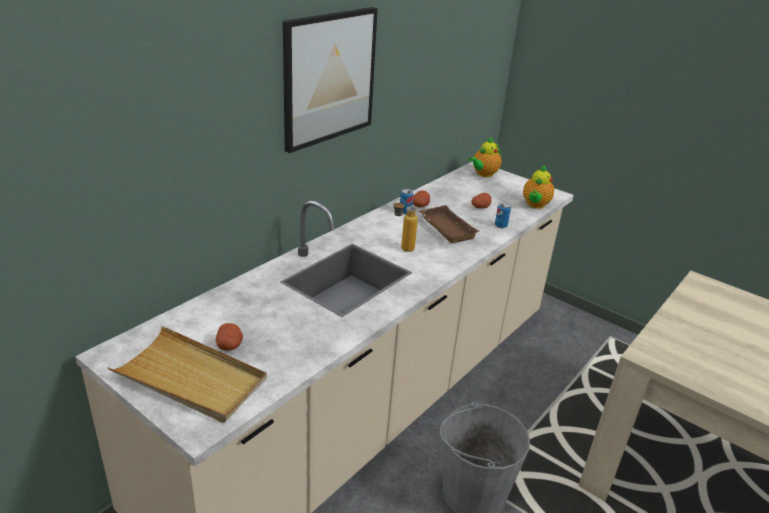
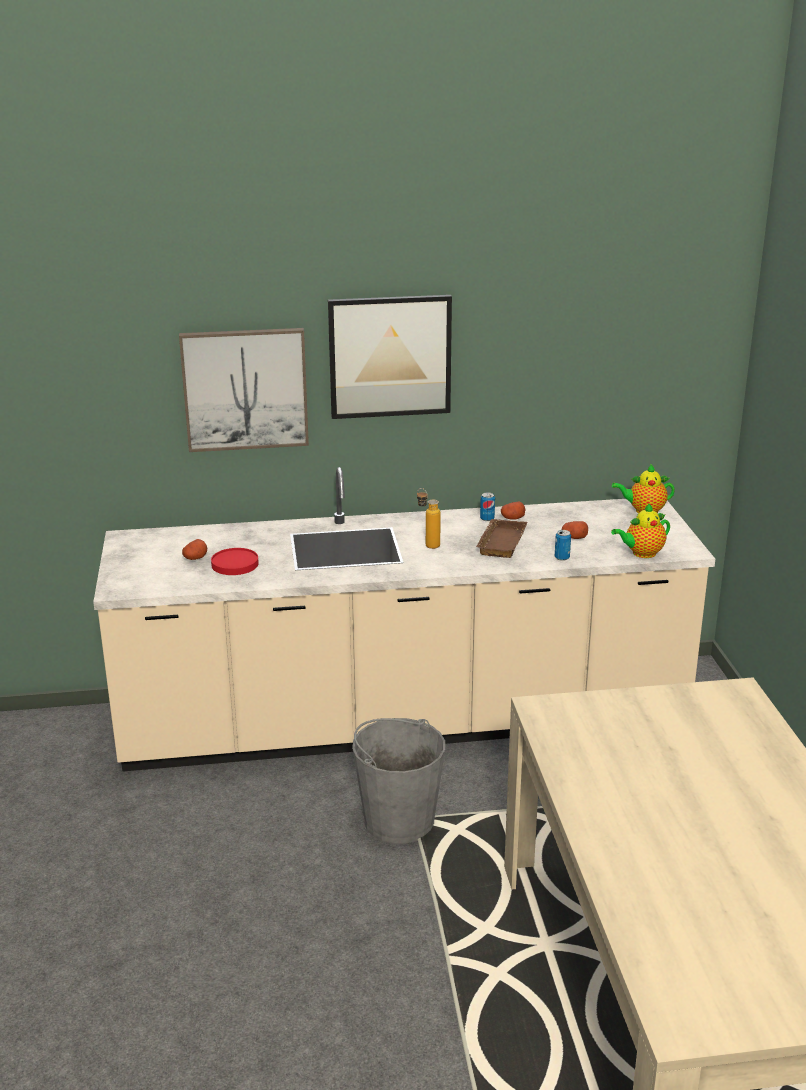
camera: 45 degrees right, 5 degrees down
(191, 378) = (147, 565): beige tray -> none
(210, 139) = (245, 389): none -> picture
(279, 335) = (234, 564): none -> red plate

